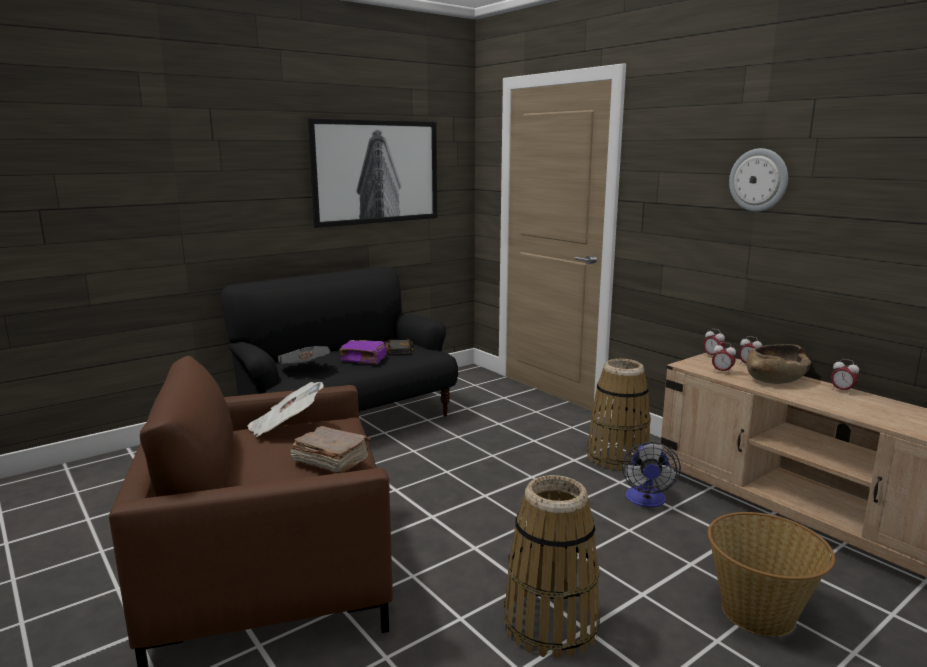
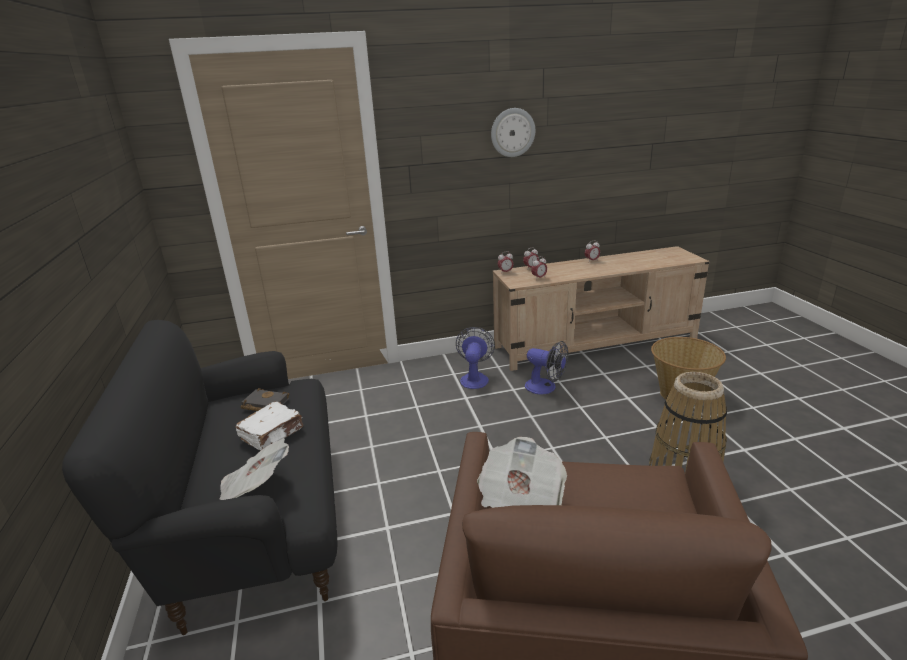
camera: 65 degrees left, 10 degrees up
(330, 461) = (624, 483): brown book -> none
(364, 360) = (273, 434): purple book -> white book
(375, 172) = (89, 192): picture -> none
(617, 457) = (474, 378): basket -> fan
(775, 378) = (561, 269): brown bowl -> none

